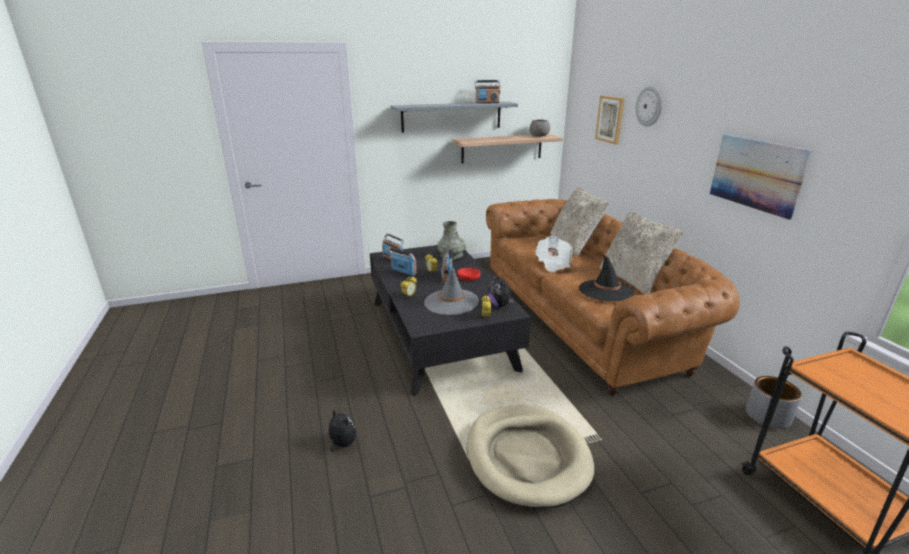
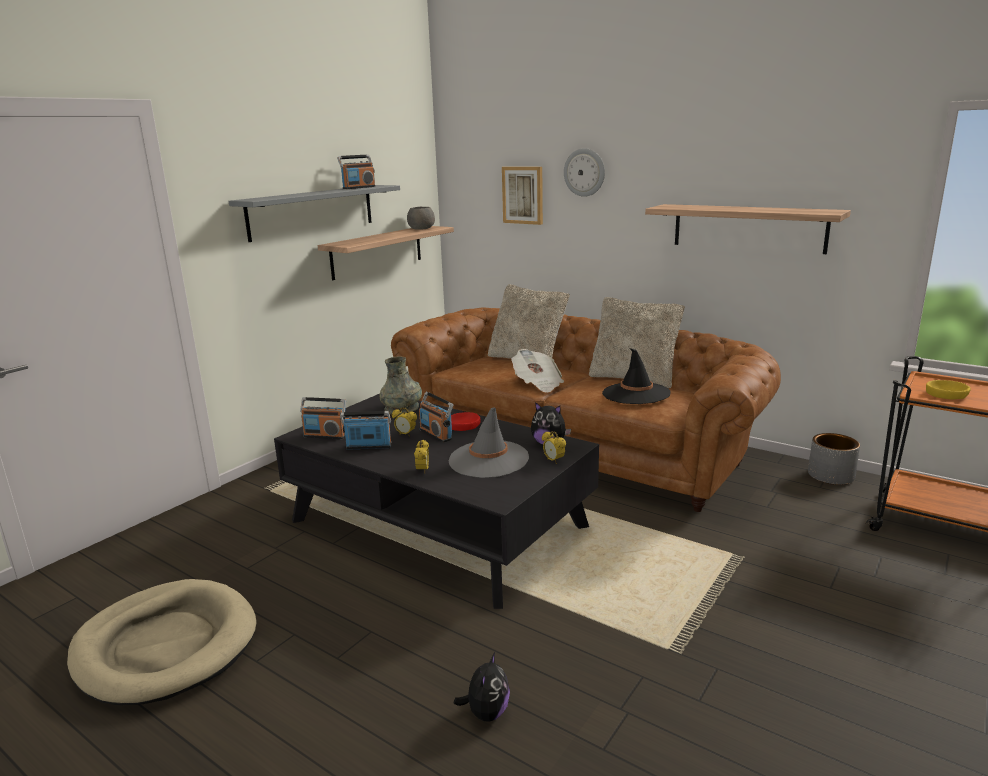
camera: 35 degrees left, 5 degrees down
(342, 444) = (486, 712): plush toy -> plush toy turned 105 degrees clockwise
(527, 457) = (704, 609): beige dog bed -> beige dog bed (166, 645)
(756, 174) = (748, 228): picture -> shelf
(847, 380) = (946, 395): none -> yellow bowl

